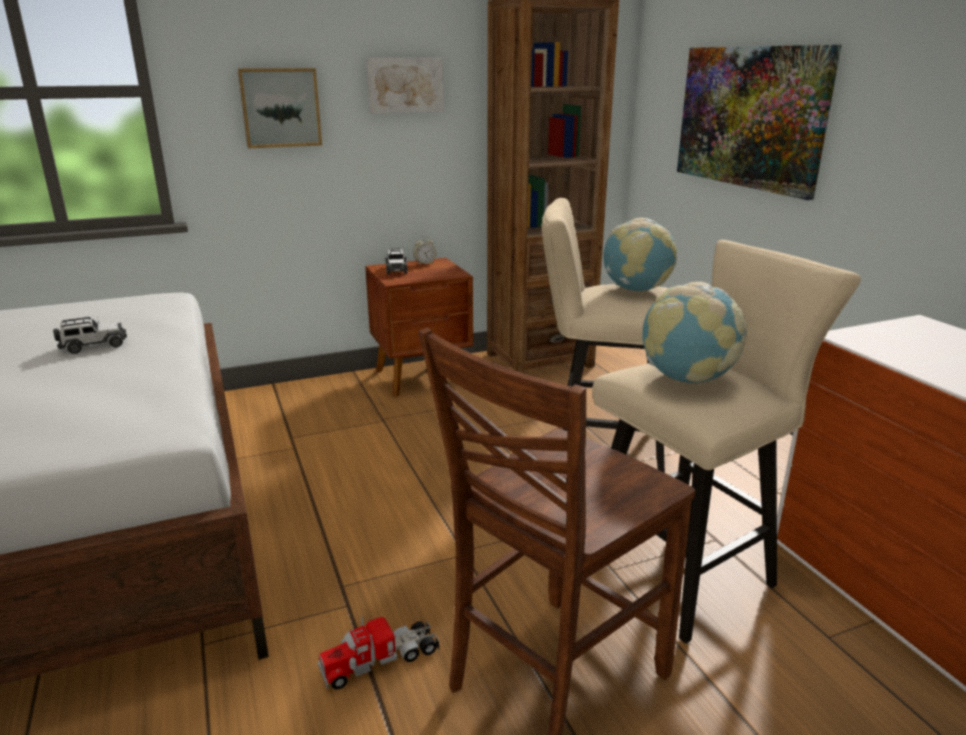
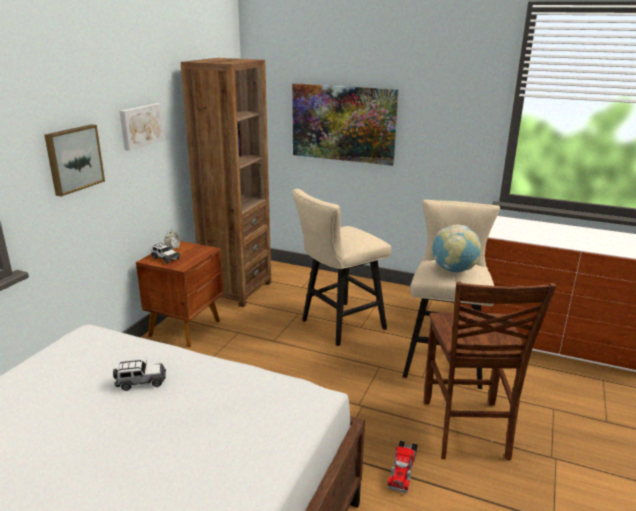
camera: 45 degrees left, 0 degrees up
(94, 346) = (141, 382): toy car -> toy car turned 60 degrees clockwise
(636, 290) = (349, 232): globe -> none

